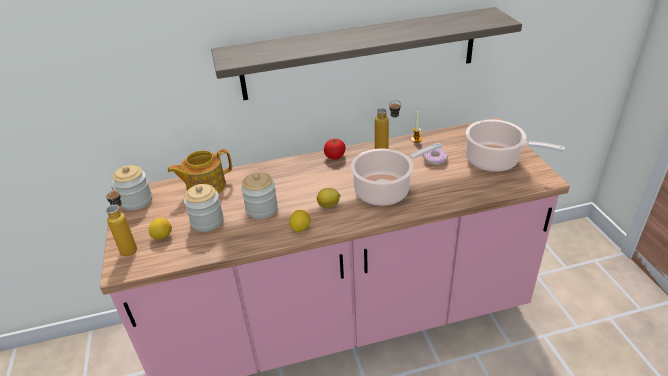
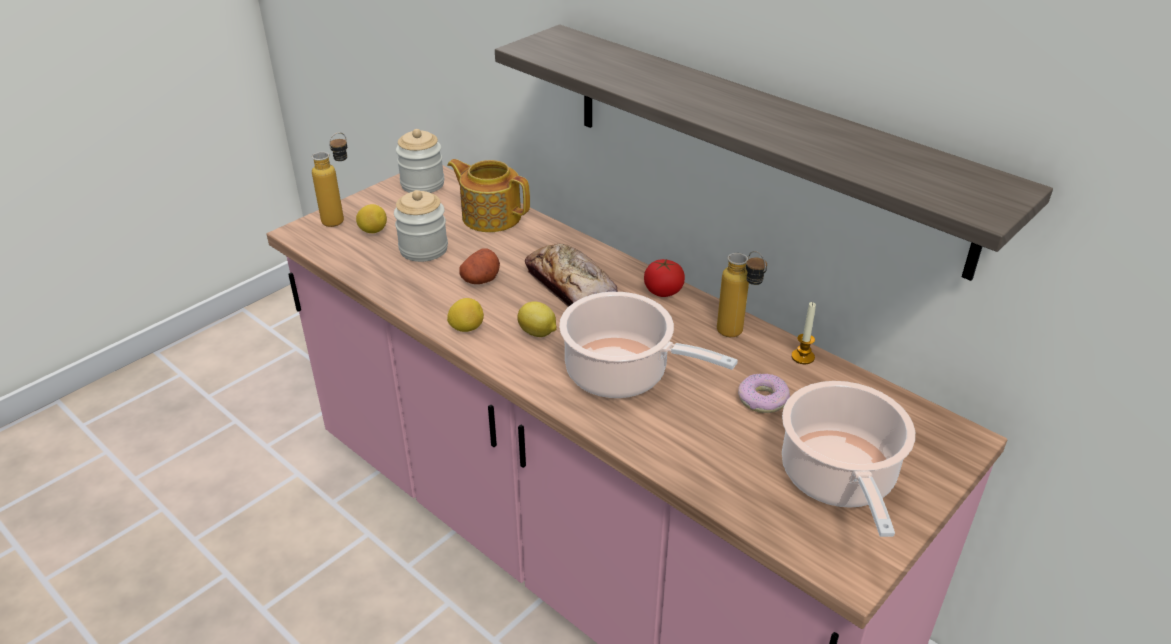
camera: 55 degrees right, 0 degrees up
(262, 209) = (481, 279): jar -> potato
(301, 182) = (570, 286): none -> bread

